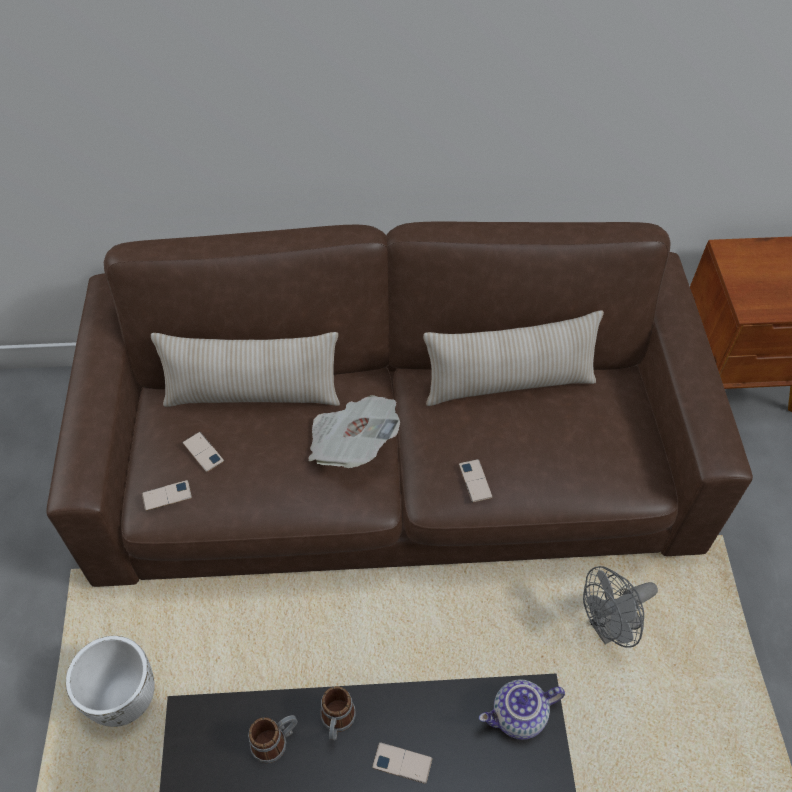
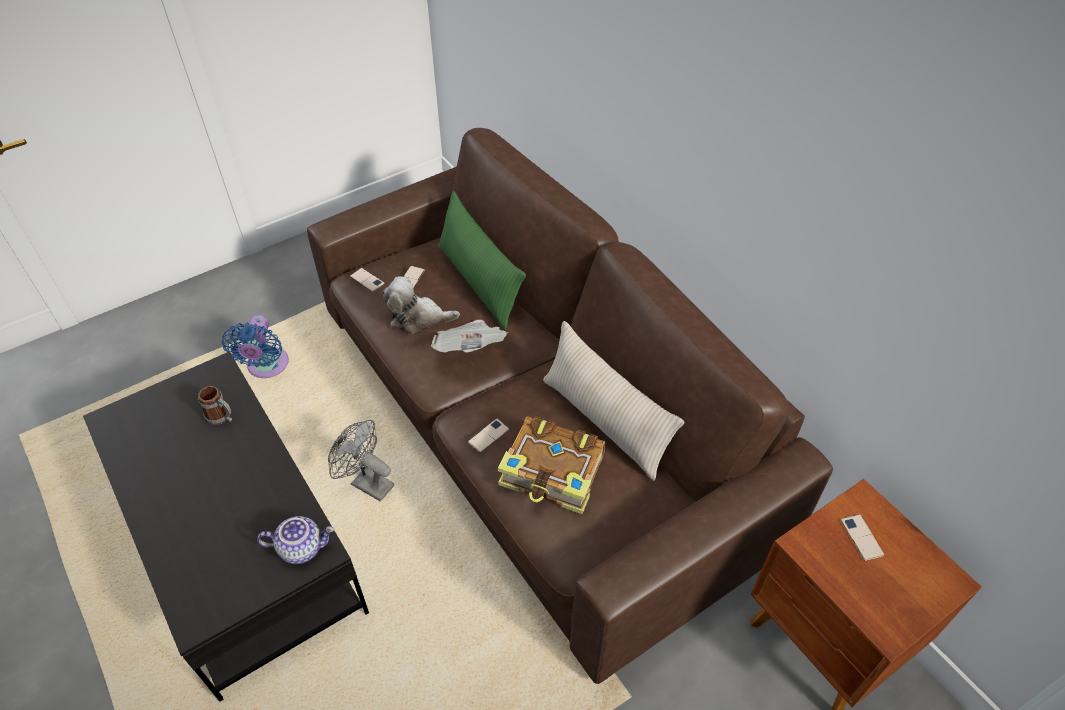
camera: 60 degrees right, 5 degrees down
(124, 697) = (267, 367): white planter -> blue fan
(253, 395) = (479, 283): beige pillow -> green pillow
(269, 471) = (418, 318): none -> plush toy
(337, 722) = (249, 442): mug -> none
(402, 763) = (236, 491): phone -> phone (861, 537)
(518, 717) = (302, 547): teapot -> teapot turned 135 degrees clockwise
(553, 449) = (553, 473): none -> book
(608, 628) = (478, 635): grey fan -> grey fan (366, 483)

